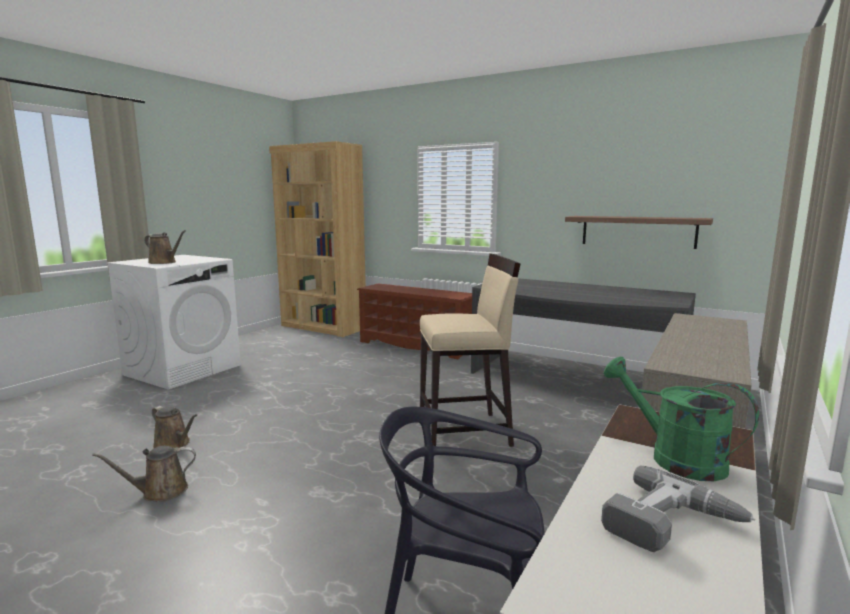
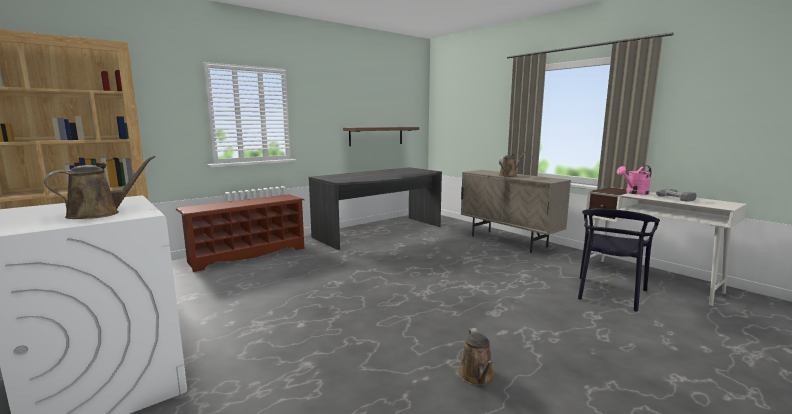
camera: 70 degrees left, 0 degrees up
(174, 445) = (382, 375): brown watering can -> brown watering can (509, 175)
(465, 432) = (433, 266): beige stool -> none
(674, 458) = (634, 193): green watering can -> pink watering can

